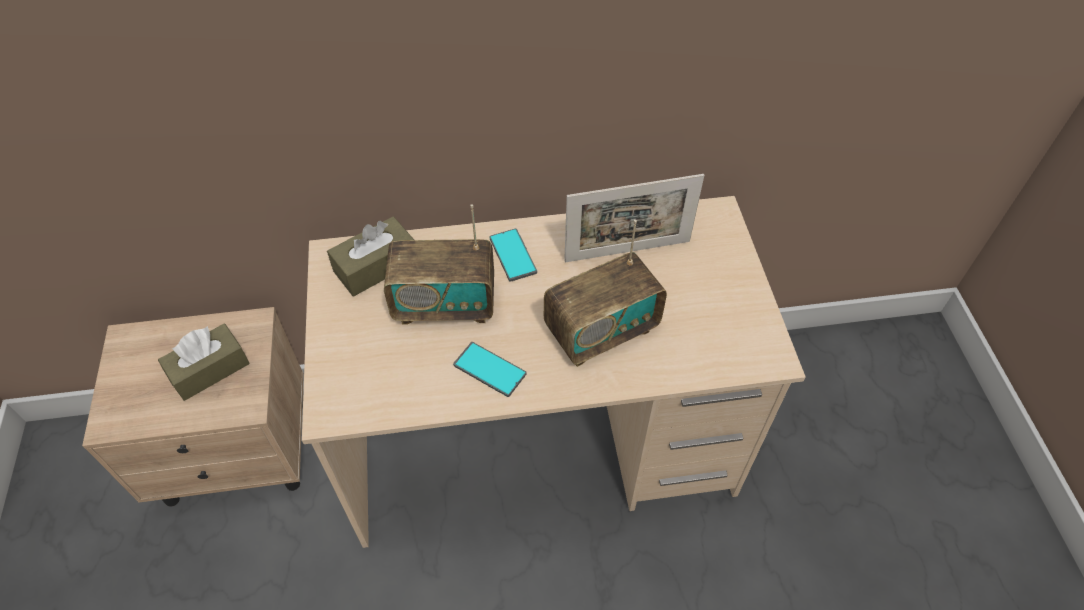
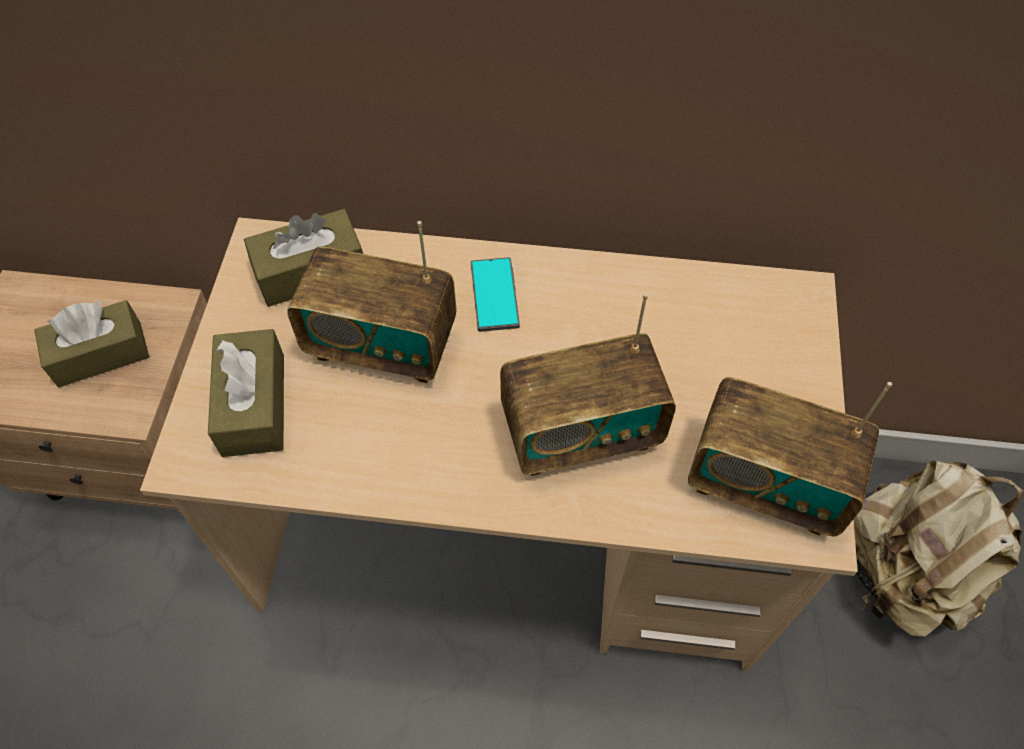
camera: 15 degrees right, 5 degrees up
(366, 364) = (253, 404): none -> brown tissue box
(489, 370) = (411, 451): phone -> none
(627, 251) = (654, 323): picture frame -> none
(731, 336) = (765, 483): none -> radio
(821, 404) = (902, 573): none -> beige backpack

